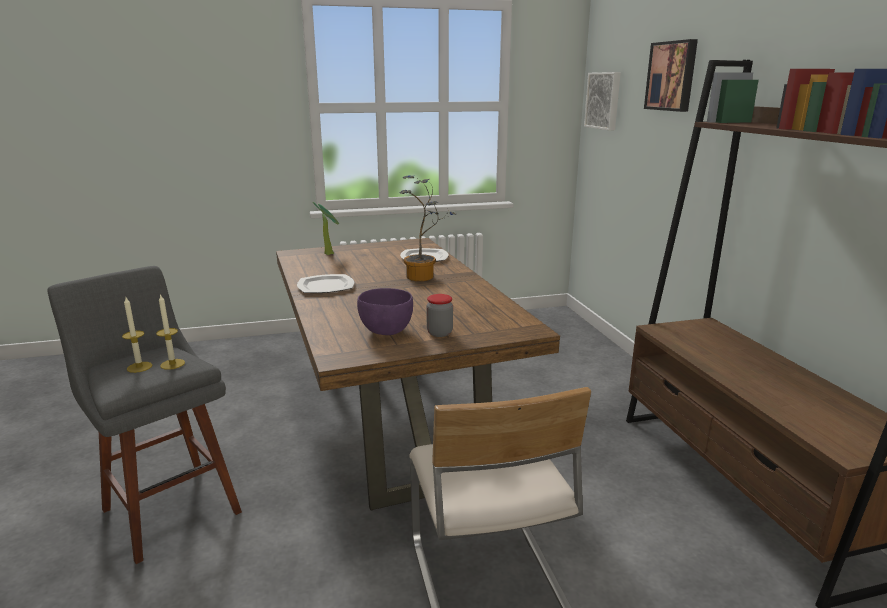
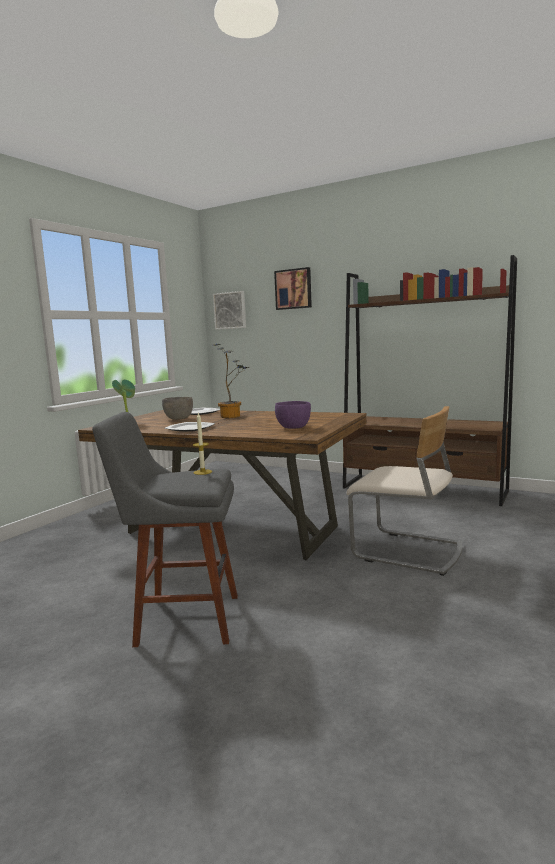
camera: 45 degrees left, 10 degrees down
(139, 367) = (185, 478): candle -> none
(373, 263) = (179, 419): none -> grey bowl
(439, 333) = (319, 422): jar -> none

